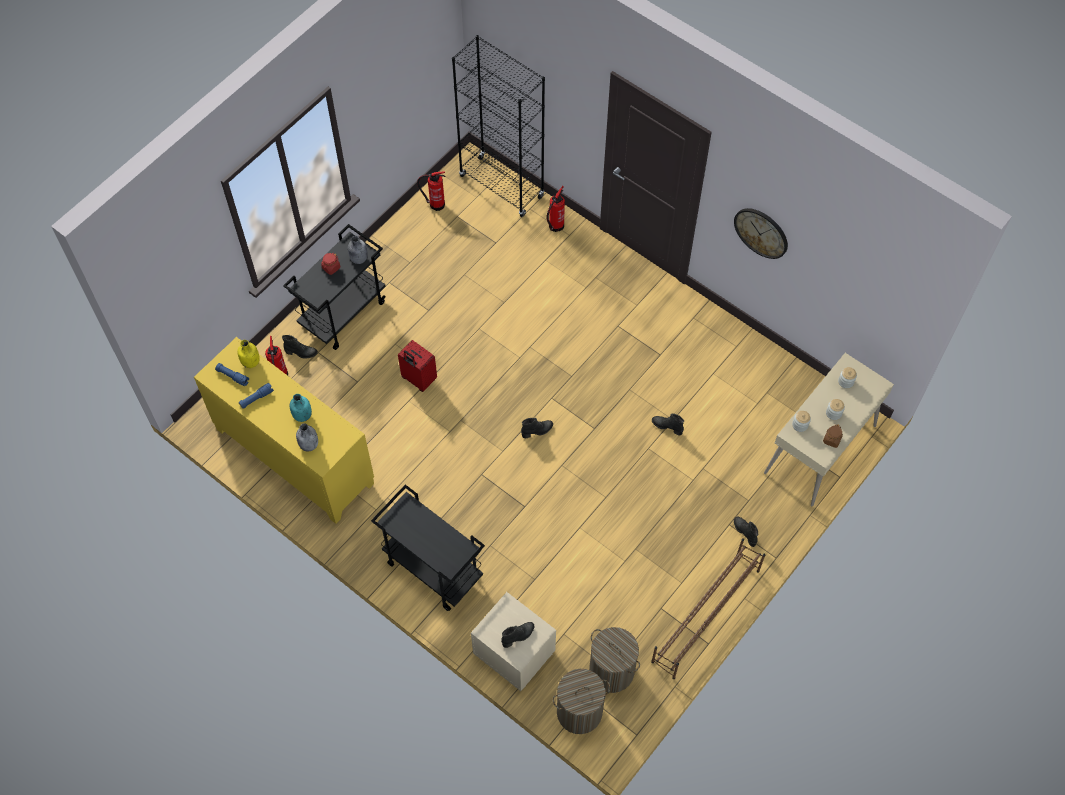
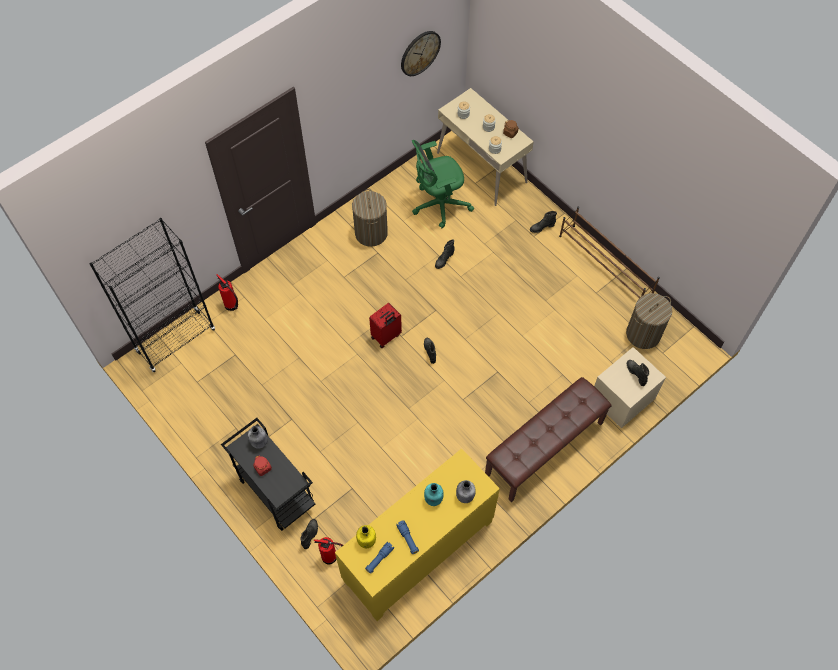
camera: 80 degrees left, 0 degrees up
(418, 379) = (361, 436): red suitcase -> red suitcase (386, 336)
(432, 569) = (544, 449): black cart -> brown bench
(435, 204) = (178, 398): fire extinguisher -> none
(579, 712) = (674, 361): laundry basket -> laundry basket (371, 233)
(747, 408) = (438, 205): none -> green office chair
(761, 232) = (352, 111): wall clock -> wall clock (420, 53)

